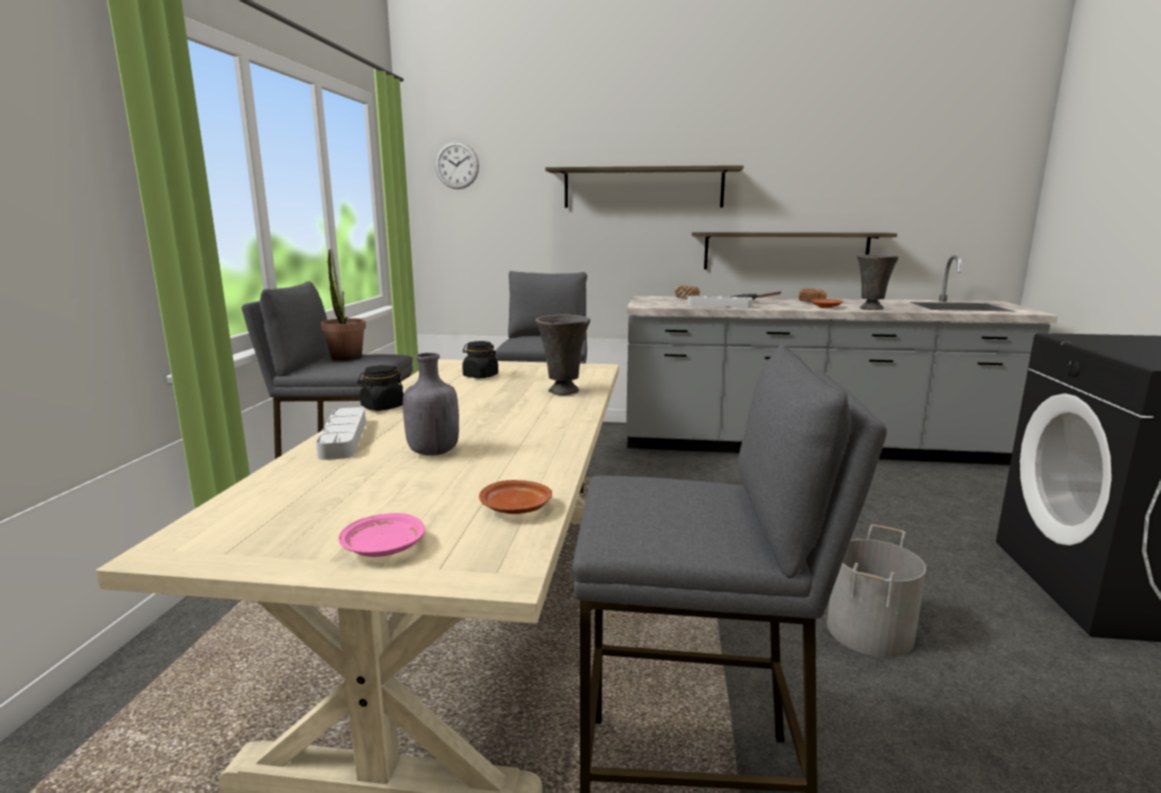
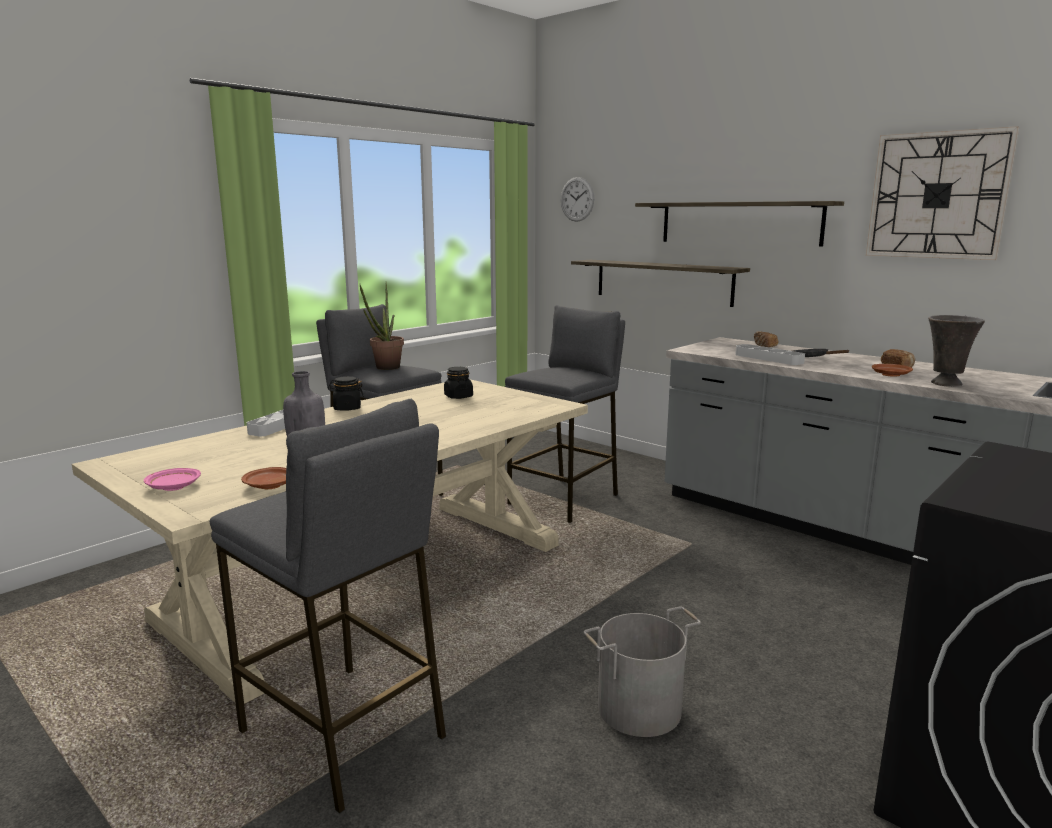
camera: 35 degrees right, 0 degrees up
(563, 392) = (483, 420): grey vase -> none
(785, 251) = (895, 301): shelf -> shelf (662, 282)
(814, 163) = (937, 195): none -> wall clock

